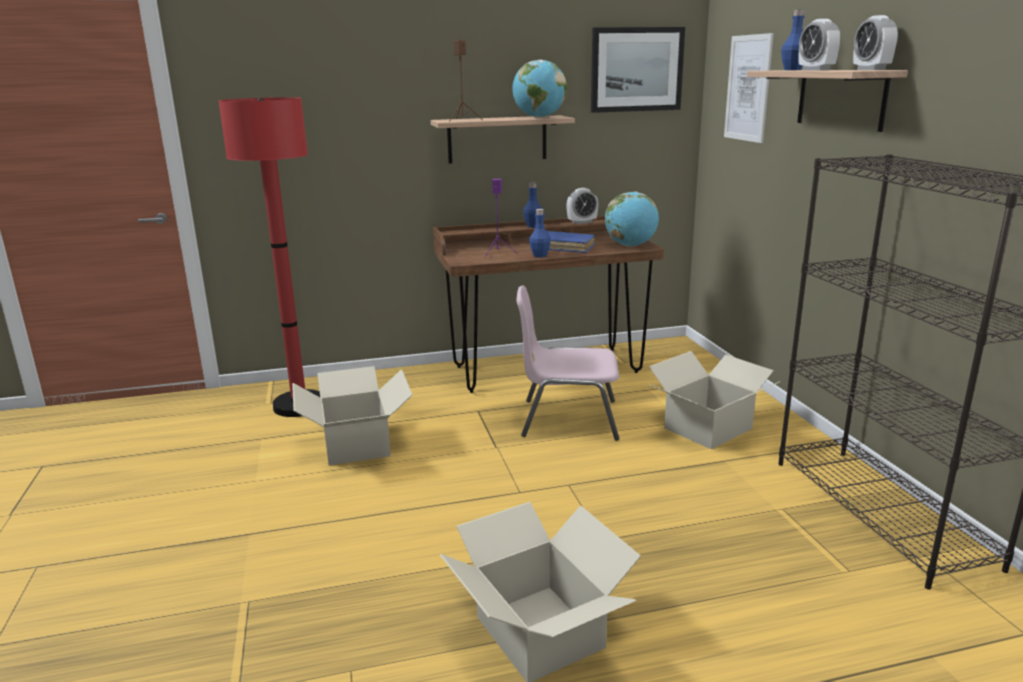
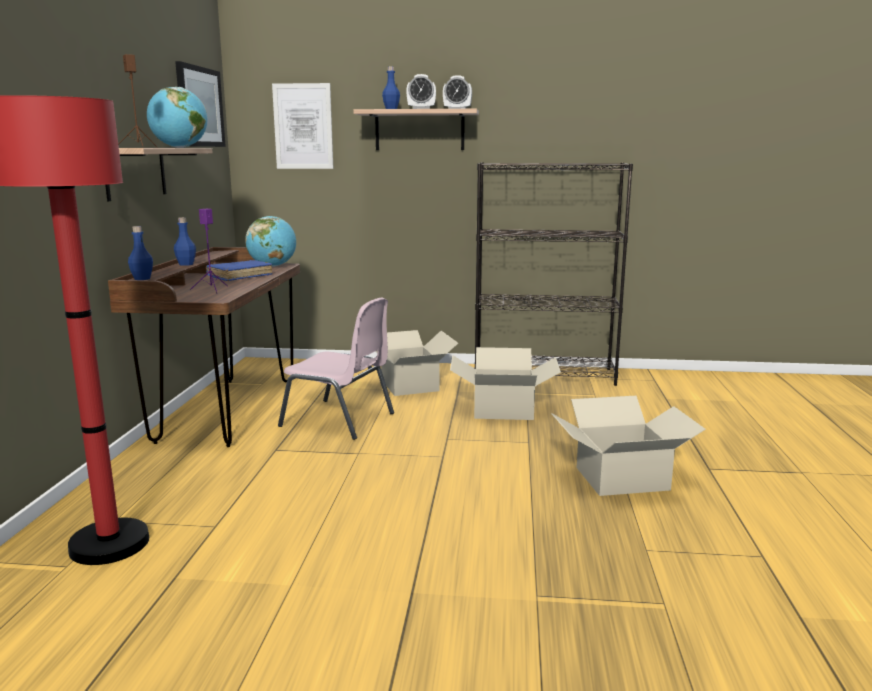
camera: 70 degrees left, 5 degrees down
(357, 444) = (272, 515): cardboard box -> cardboard box (503, 409)
(540, 256) = (250, 283): blue bottle -> blue bottle (142, 279)
(568, 418) = (339, 420): pink chair -> pink chair turned 90 degrees counterclockwise
(582, 222) = (206, 256): alarm clock -> none

